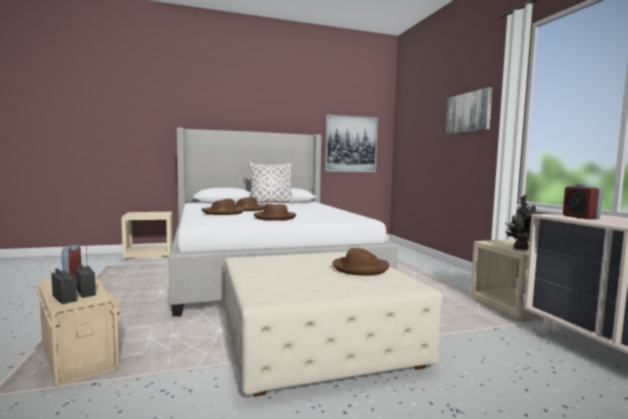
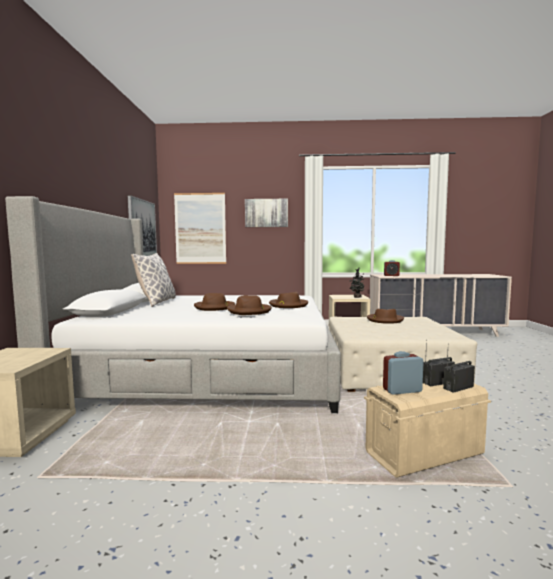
camera: 70 degrees left, 0 degrees up
(416, 139) = (200, 228): none -> picture

